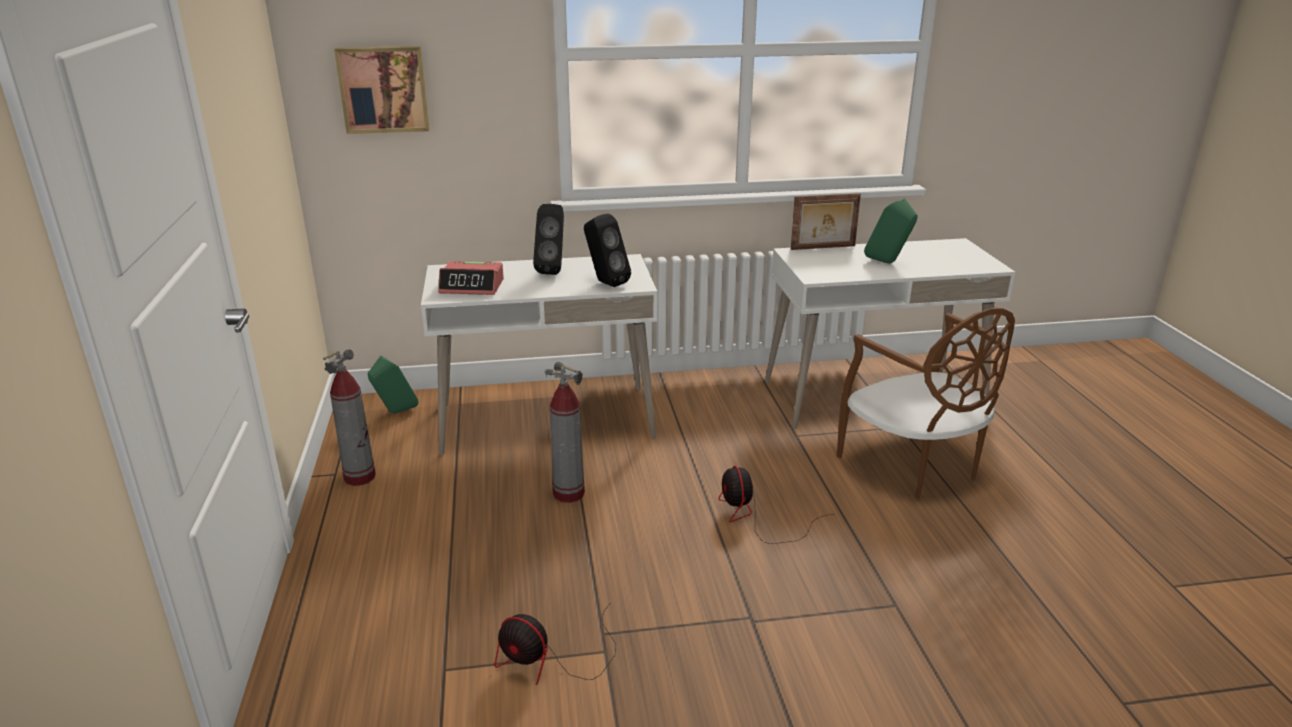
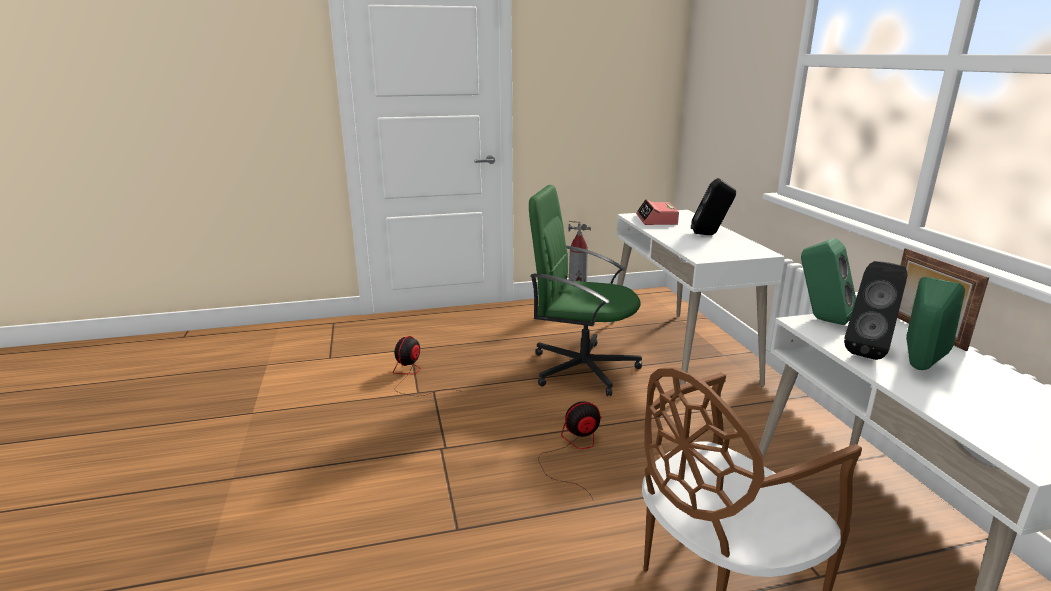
camera: 85 degrees right, 5 degrees down
(383, 89) = (716, 81): picture -> none
(395, 413) = (655, 304): green speaker -> green speaker (821, 319)
(568, 493) = (582, 368): fire extinguisher -> green office chair
(605, 283) = (697, 248): black speaker -> black speaker (868, 351)

